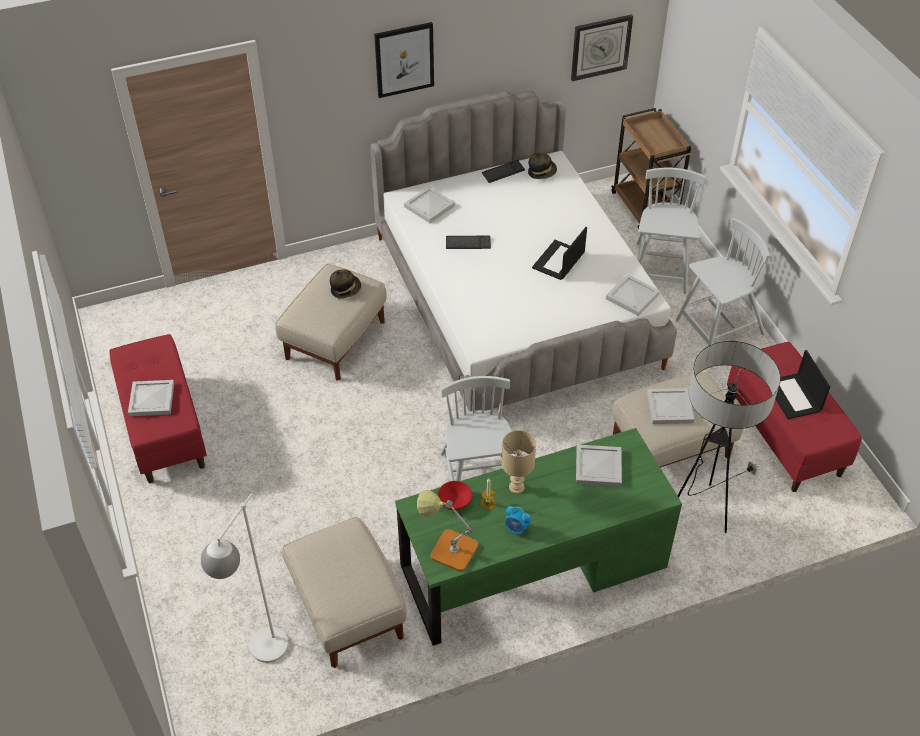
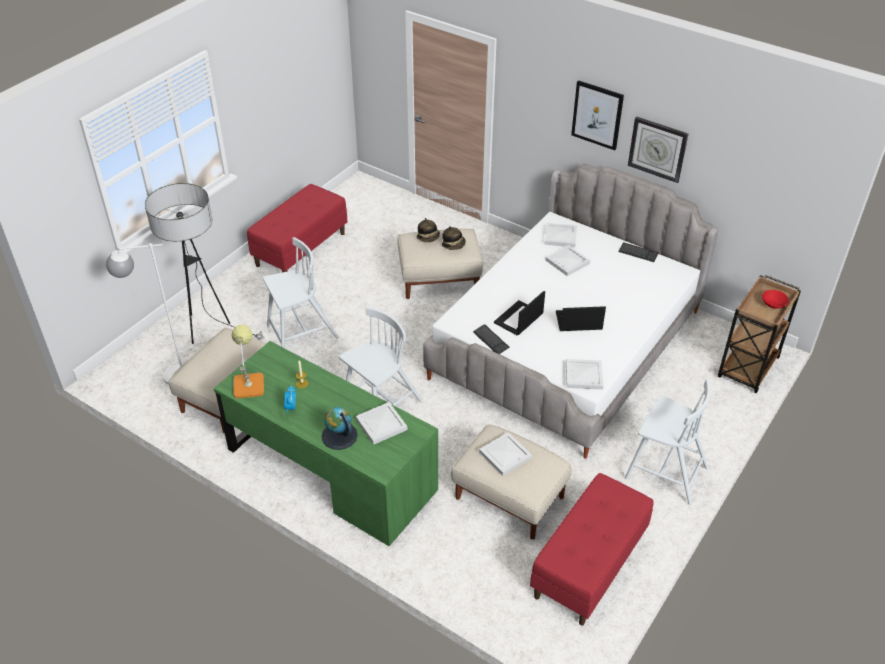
camera: 55 degrees right, 5 degrees down
(152, 399) = (287, 218): white tray -> white tray (568, 262)
(454, 501) = (290, 367): red bowl -> red bowl (773, 304)
(468, 243) = (545, 270): keyboard -> keyboard (491, 340)
(516, 488) = (327, 391): beige table lamp -> none
(542, 172) = (662, 271): hat -> hat (428, 237)
(589, 507) = (339, 436): none -> globe
(600, 47) = (768, 202): wall clock -> wall clock (657, 149)
(660, 269) = (690, 408): white chair -> white chair (301, 333)
(703, 510) = (463, 545): floor lamp -> floor lamp (208, 330)
(794, 397) = (592, 528): laptop -> laptop (518, 319)

